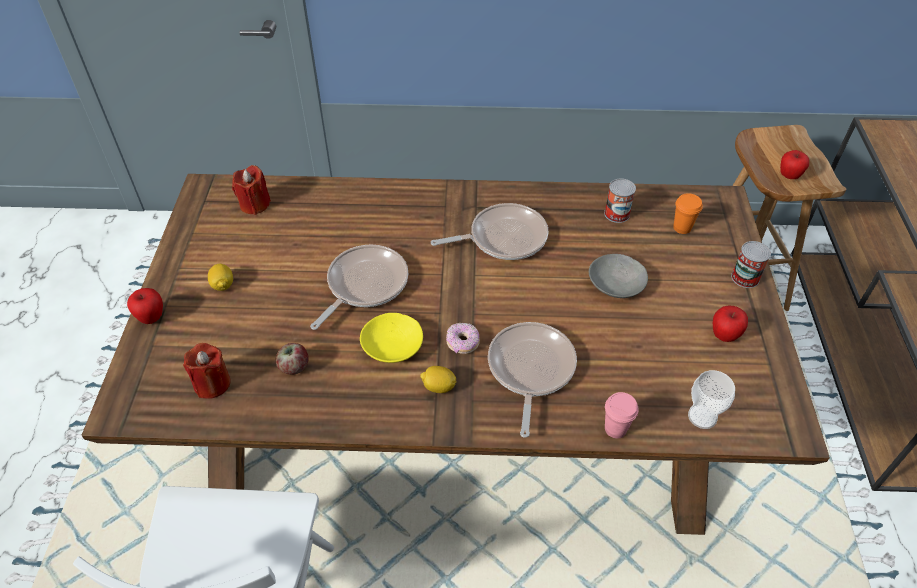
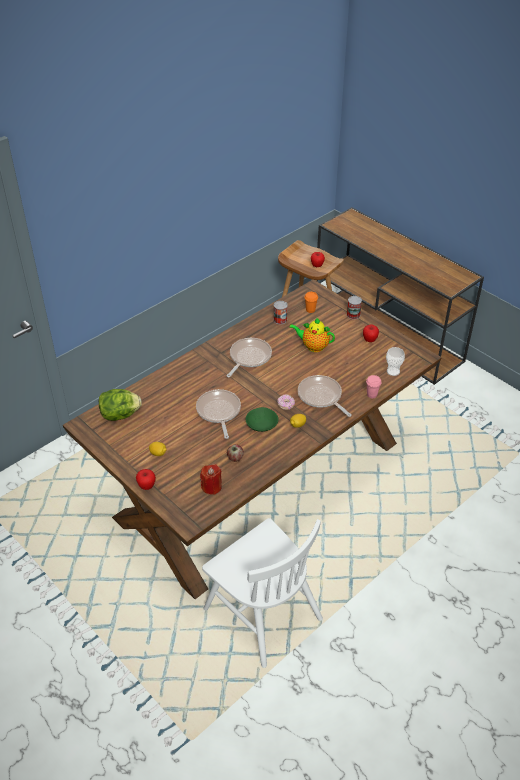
camera: 45 degrees left, 5 degrees down
(255, 204) = (120, 415): red candle -> lettuce
(393, 345) = (262, 424): yellow bowl -> green bowl
(617, 284) = (313, 346): grey bowl -> teapot

